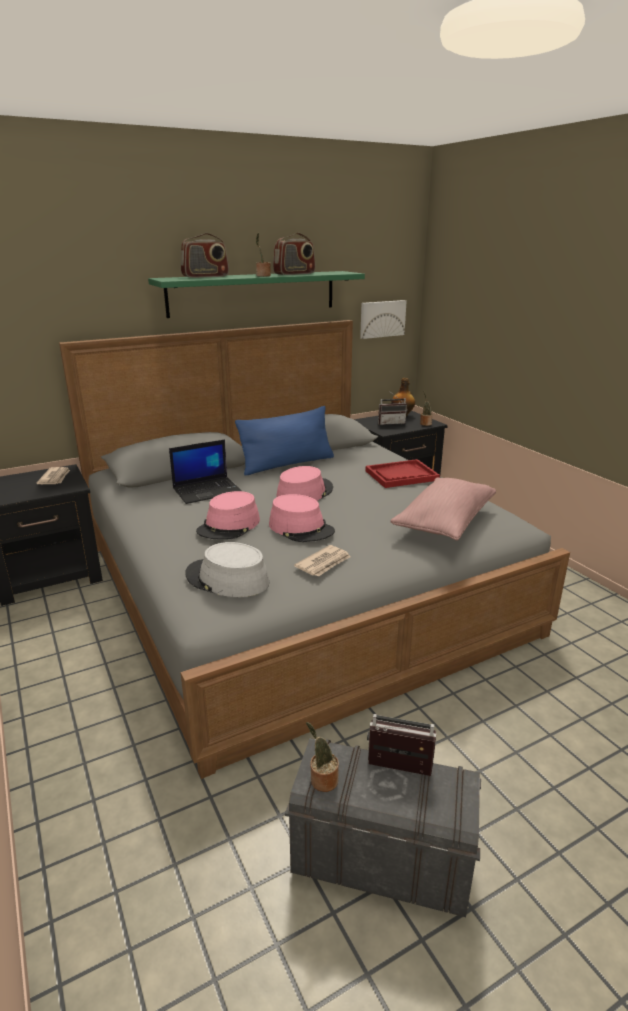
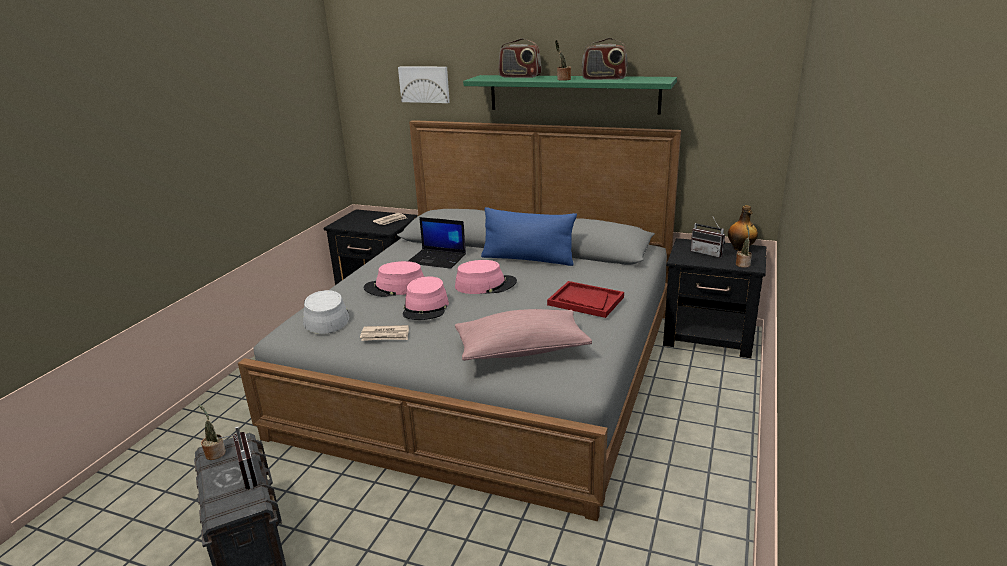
camera: 50 degrees right, 0 degrees up
(382, 319) = (729, 133): picture -> picture (424, 84)

